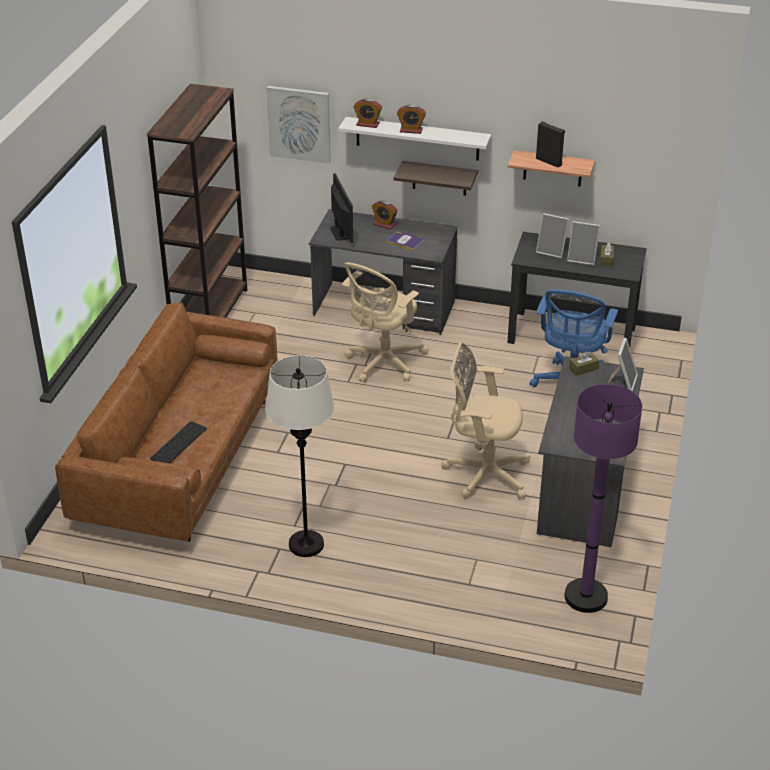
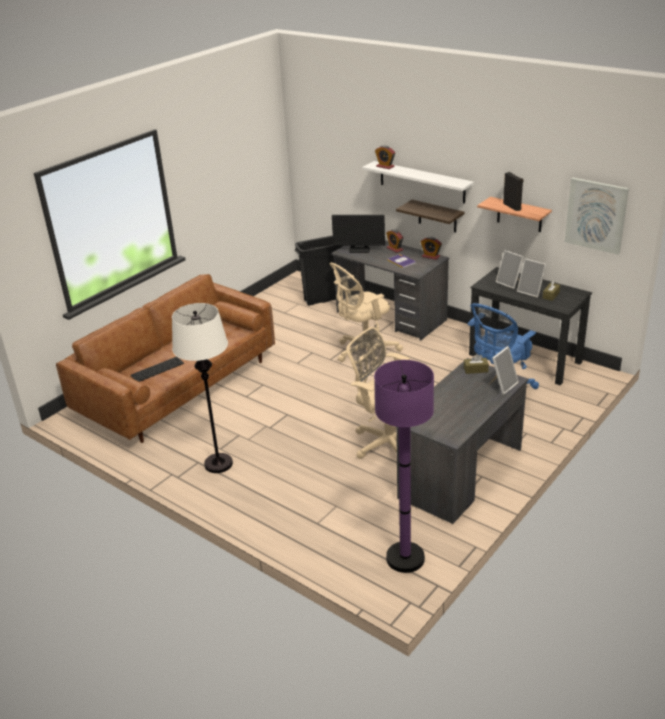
camera: 25 degrees right, 5 degrees down
(210, 314) = (267, 300): brown bookcase -> none
(283, 301) = (323, 299): none -> black trash can
(299, 124) = (344, 165): picture -> picture (596, 215)
(341, 233) = (359, 250): monitor -> monitor turned 90 degrees clockwise
(411, 130) = (413, 173): alarm clock -> alarm clock (430, 256)

